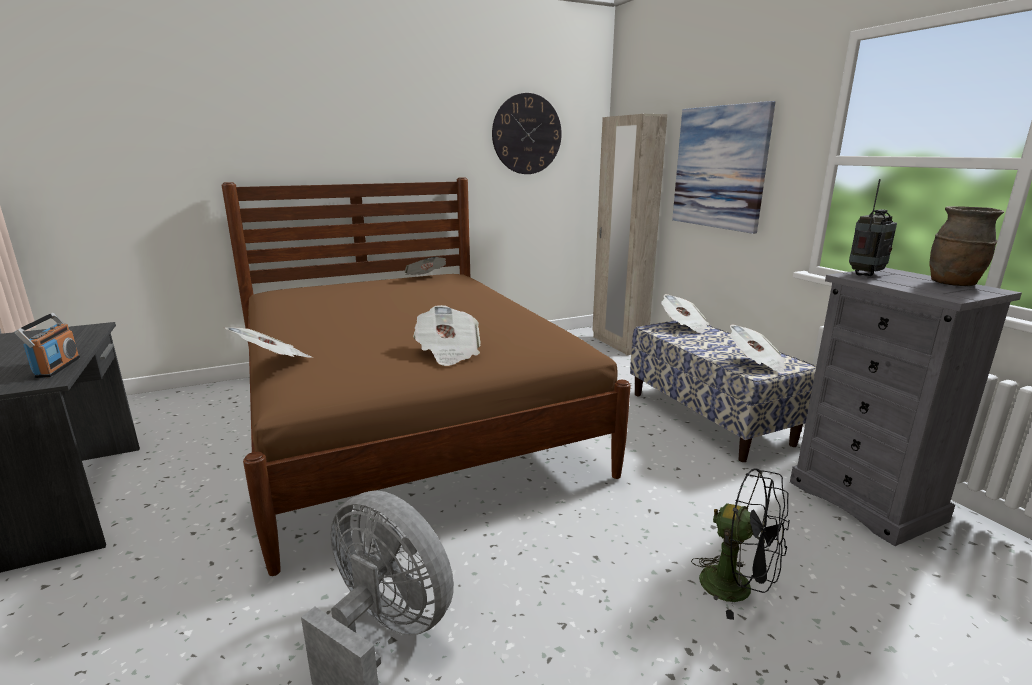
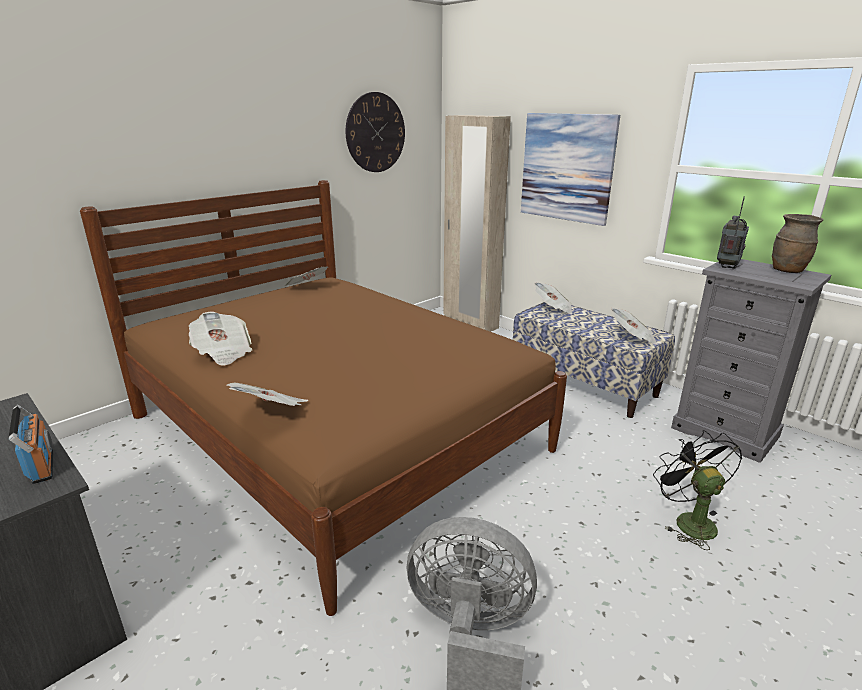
camera: 20 degrees left, 5 degrees up
(448, 353) = (425, 373): newspaper -> newspaper (223, 353)
(737, 588) = (688, 521): black fan -> black fan turned 120 degrees counterclockwise

